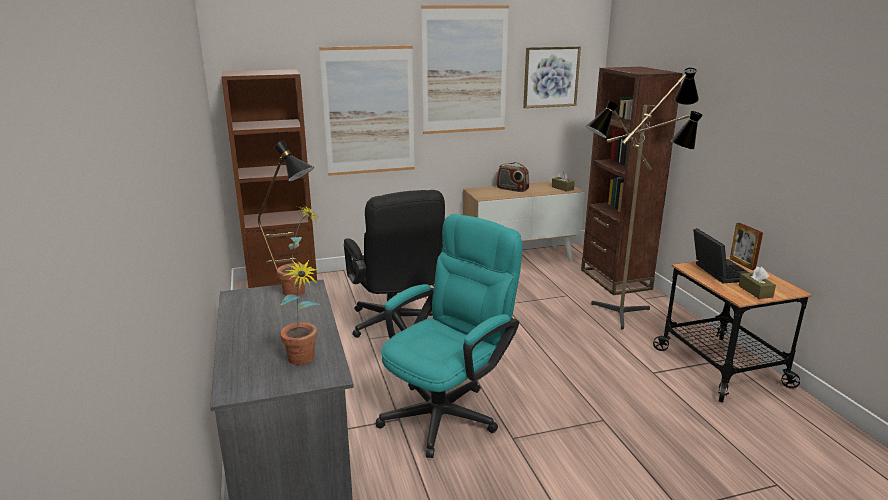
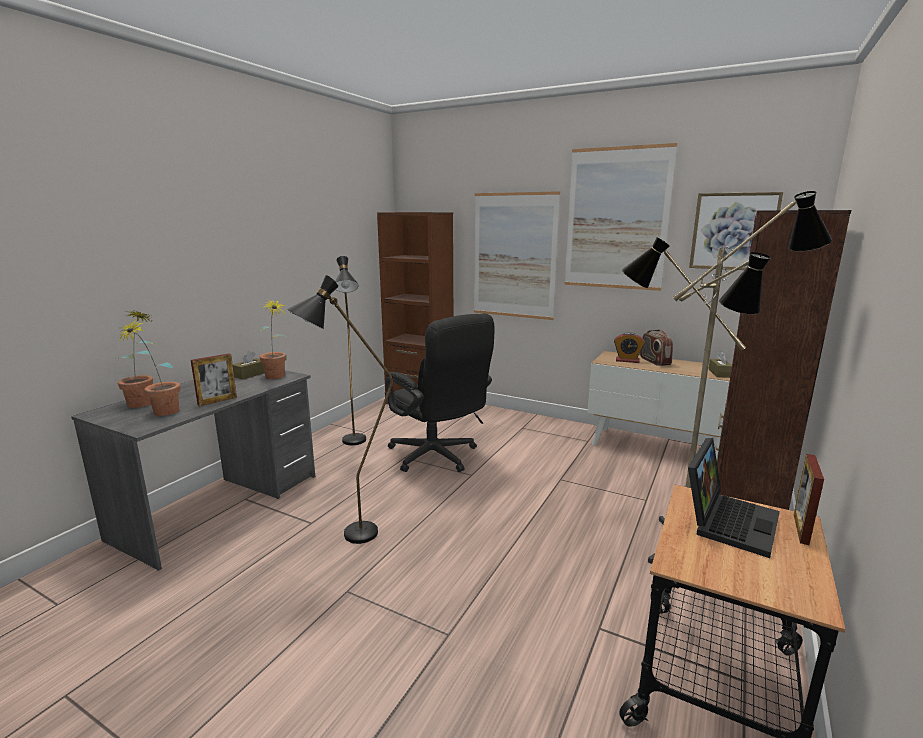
camera: 45 degrees right, 5 degrees down
(242, 362) = (144, 401): none -> potted plant
(317, 330) = (217, 401): none -> picture frame
(396, 327) = (438, 457): black office chair -> black office chair turned 60 degrees counterclockwise
(448, 411) = (348, 538): turquoise office chair -> black floor lamp
(495, 193) = (627, 360): none -> alarm clock
(755, 291) = (727, 568): brown tissue box -> brown tissue box (250, 374)

